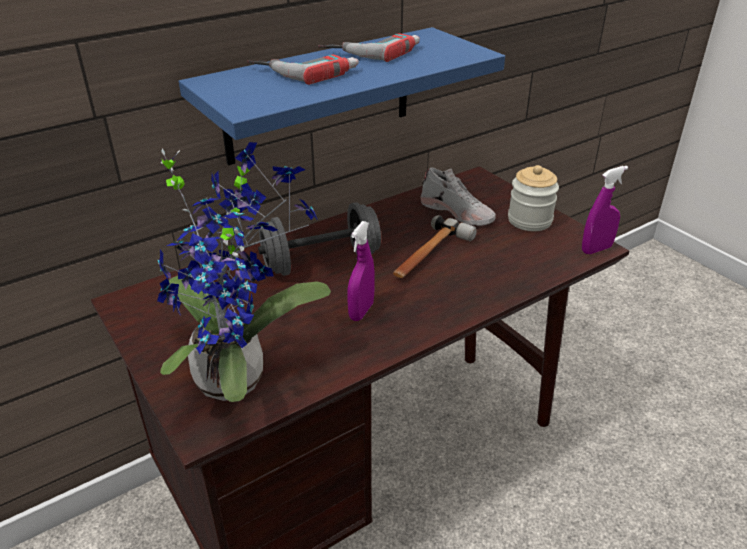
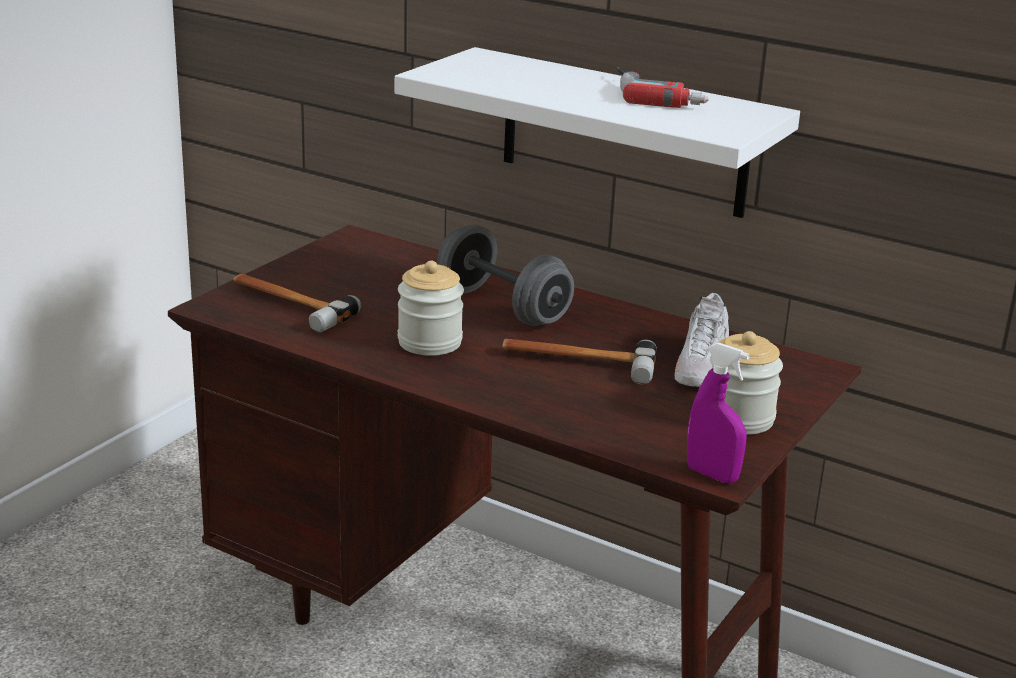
camera: 65 degrees right, 10 degrees down
(238, 374) = (288, 305): potted plant -> hammer
(305, 70) = (556, 78): power drill -> none
(319, 96) = (623, 133): blue shelf -> white shelf
(361, 311) = (430, 342): purple spray bottle -> jar

